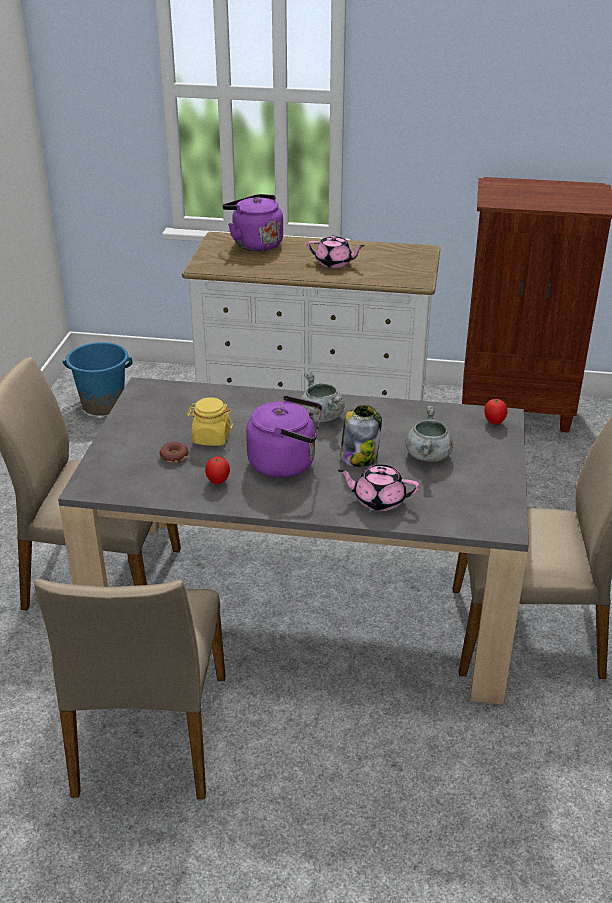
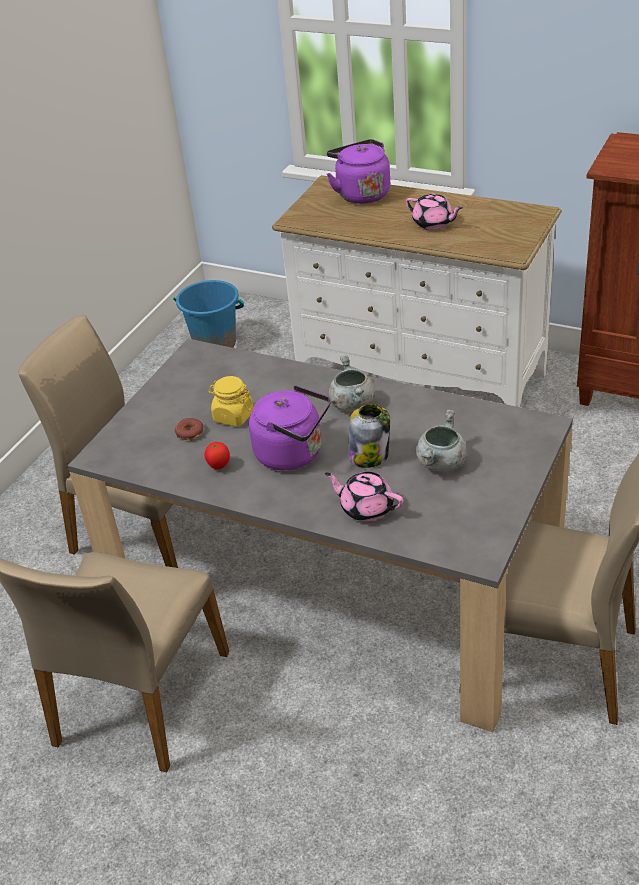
camera: 20 degrees right, 5 degrees up
(494, 422) = (532, 431): tomato -> none

